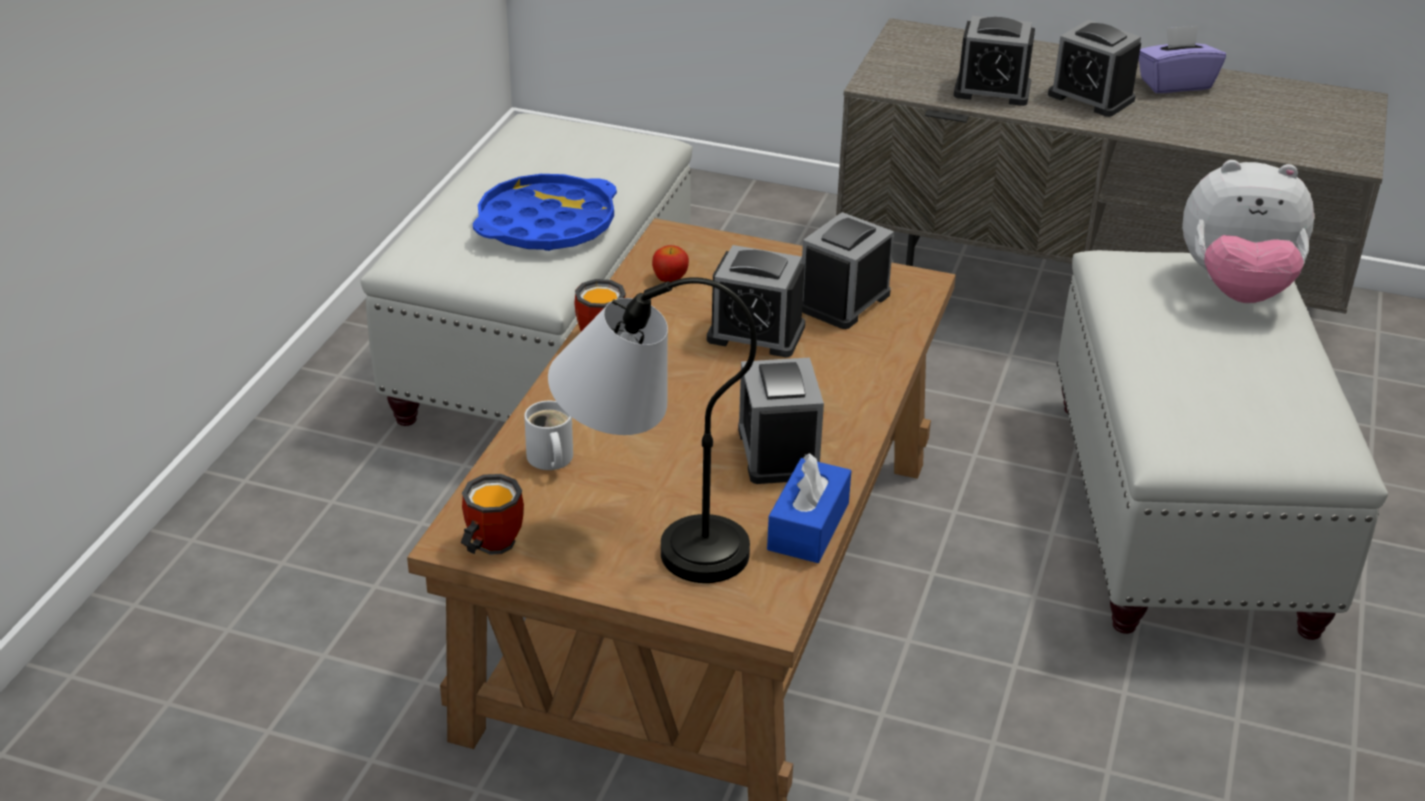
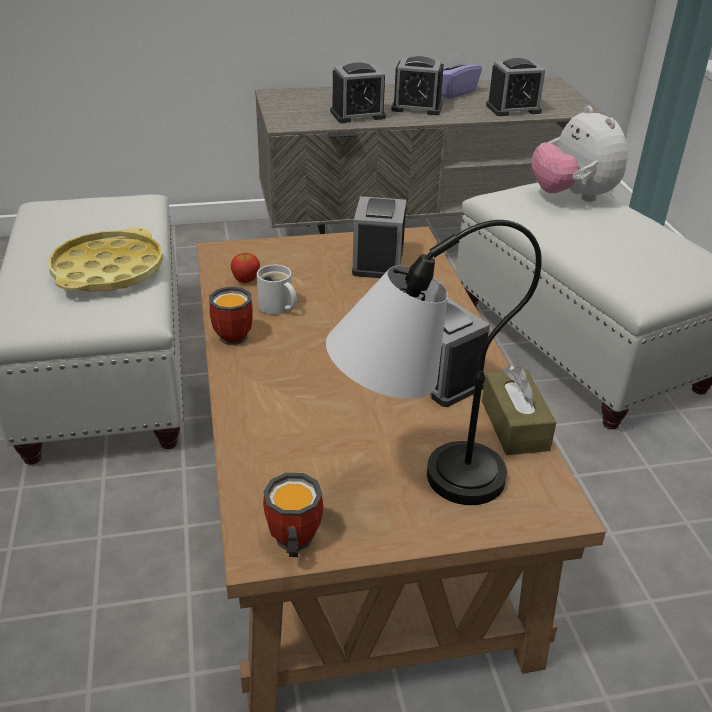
camera: 30 degrees left, 0 degrees up
(546, 224) = (108, 271): blue tray -> yellow tray
(549, 459) = (276, 445): white mug -> white mug (277, 307)
(756, 333) = (341, 299): alarm clock -> alarm clock (513, 109)
(808, 526) = (514, 425): blue tissue box -> brown tissue box
(1236, 289) = (572, 196): plush toy -> plush toy turned 90 degrees clockwise

